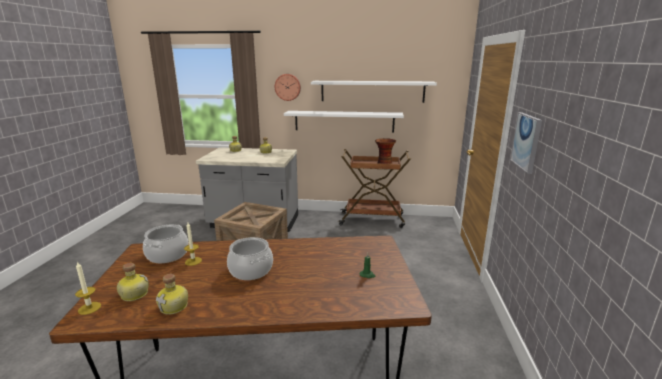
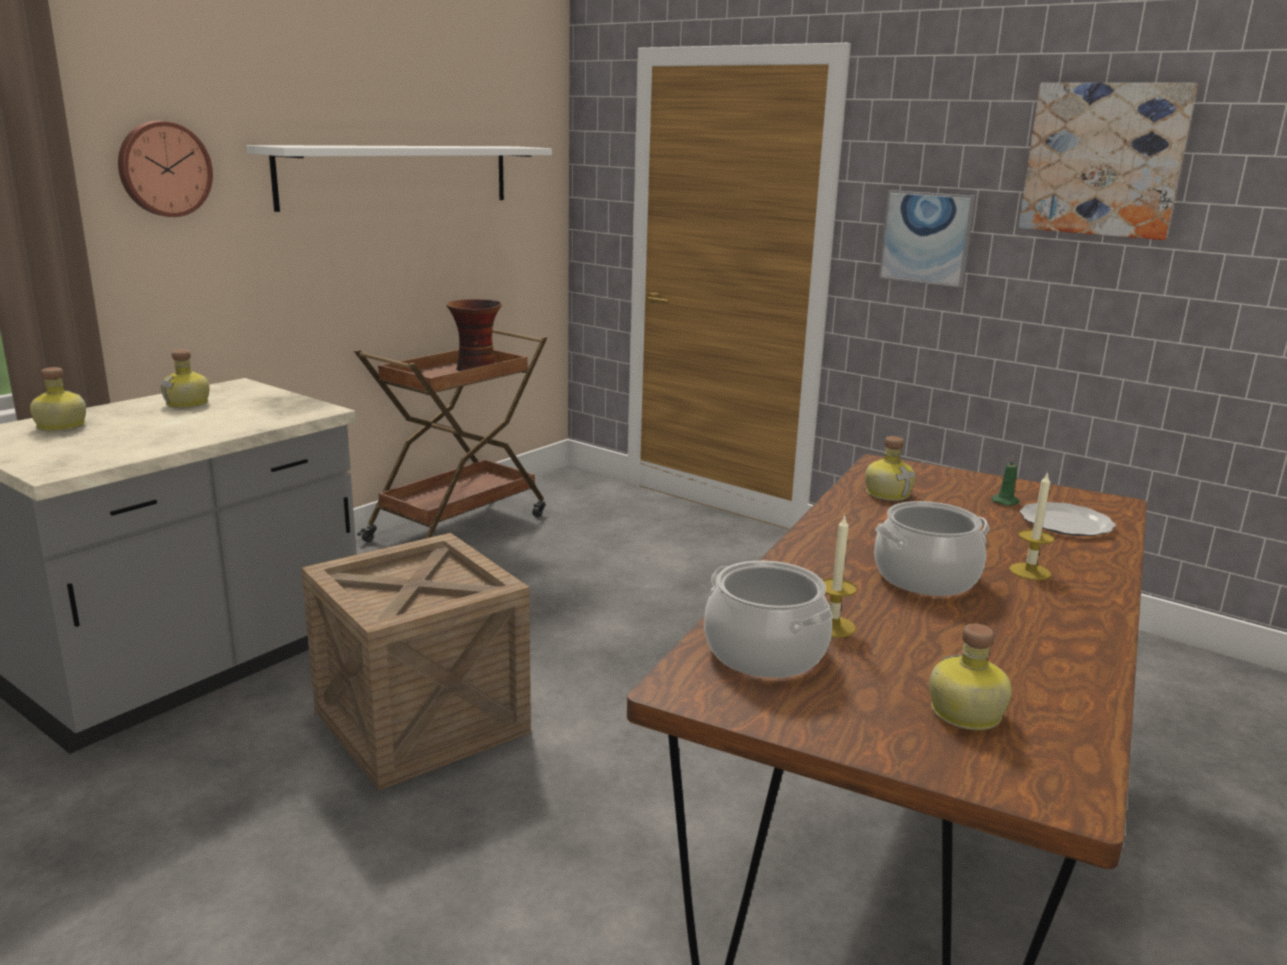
camera: 60 degrees left, 0 degrees up
(89, 308) = (1009, 779): candle -> candle (1030, 571)
(175, 306) = (1046, 671): bottle -> bottle (888, 494)
(344, 121) = (339, 268): white shelf -> none
(354, 294) = (1064, 523): none -> plate
(585, 103) = (1104, 160): none -> picture

